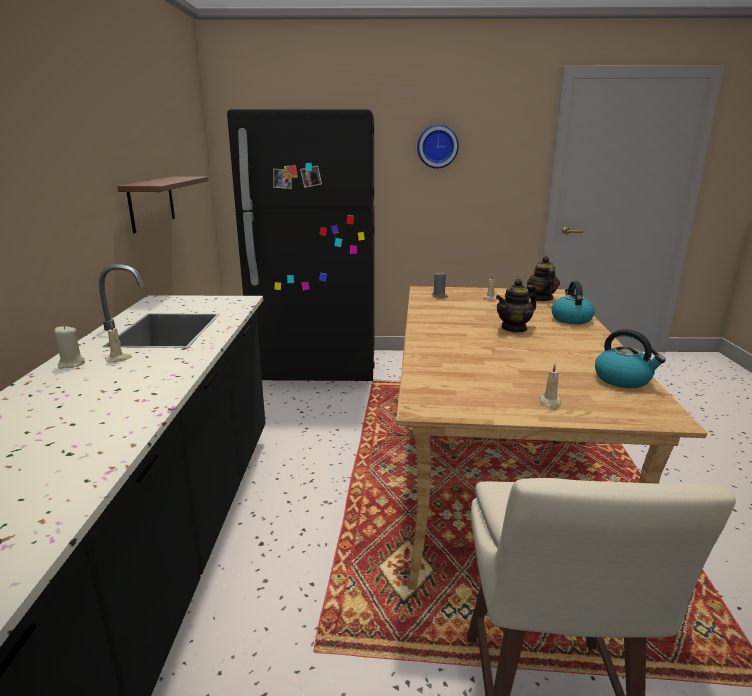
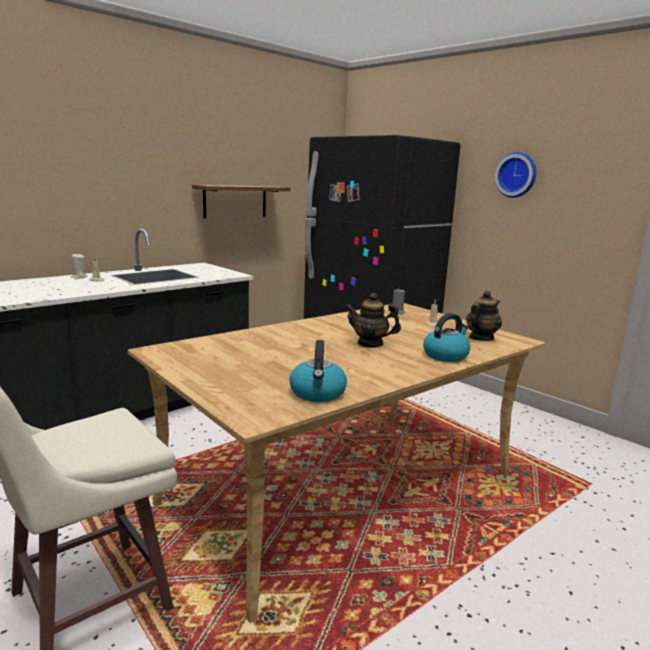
camera: 45 degrees right, 5 degrees down
(549, 403) = (219, 378): beige candle -> none

